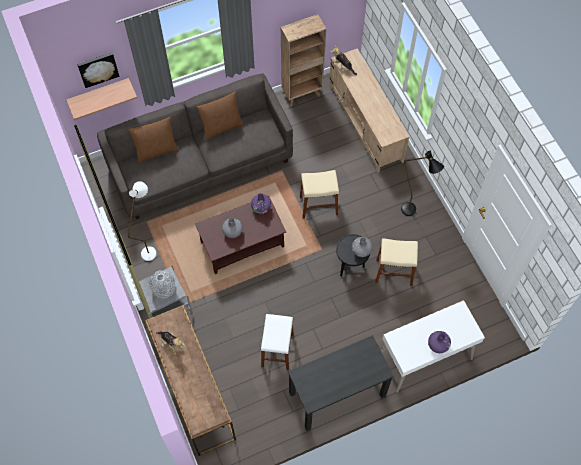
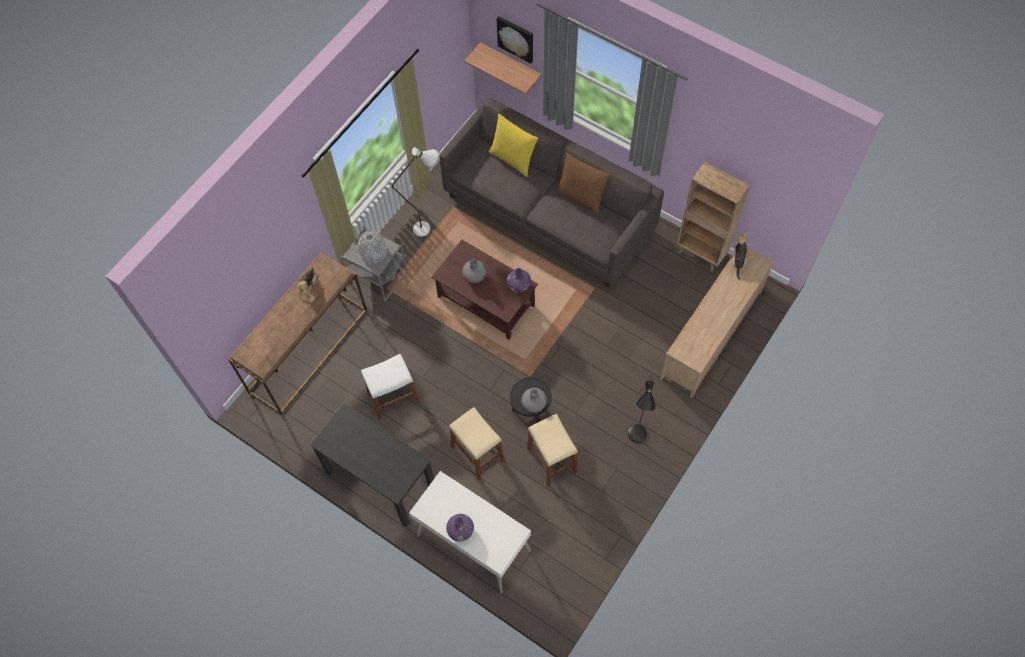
camera: 60 degrees right, 0 degrees up
(156, 150) = (513, 158): brown pillow -> yellow pillow
(318, 205) = (578, 345): beige stool -> beige stool (478, 453)

